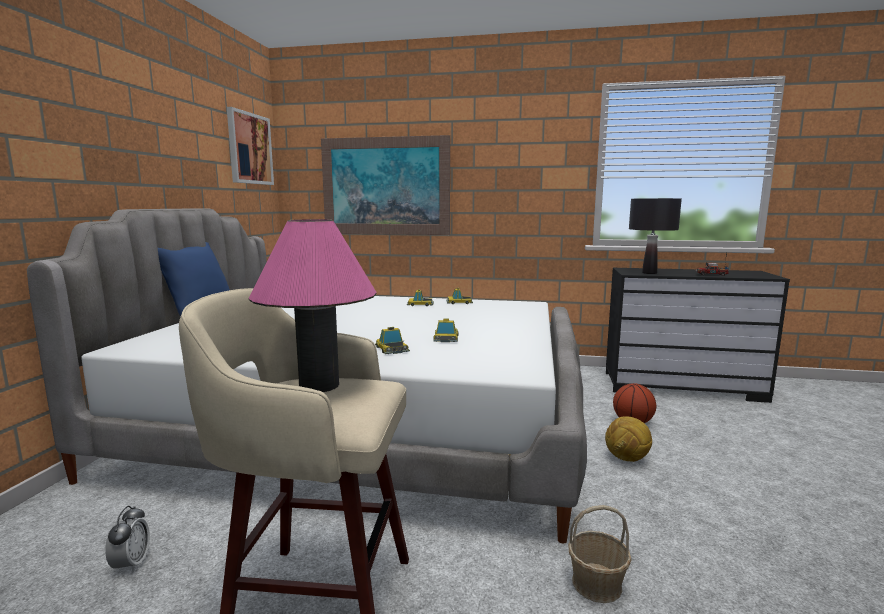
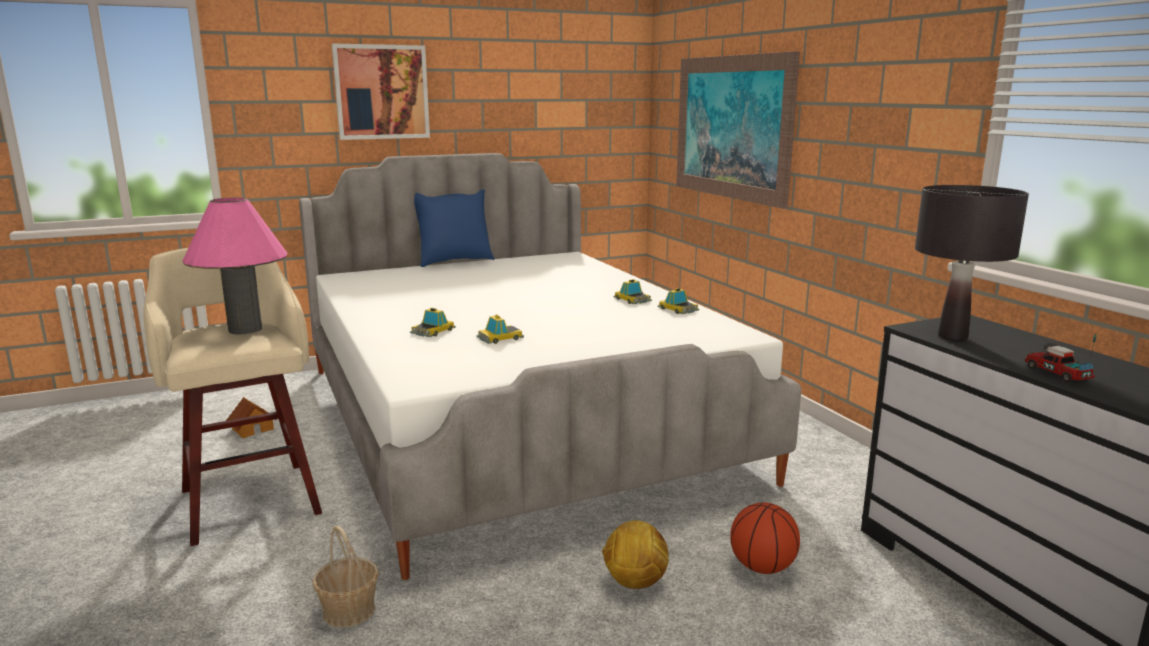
camera: 55 degrees right, 5 degrees up
(131, 564) = (252, 429): alarm clock -> toy house
(249, 149) = (595, 78): picture -> picture (381, 92)

